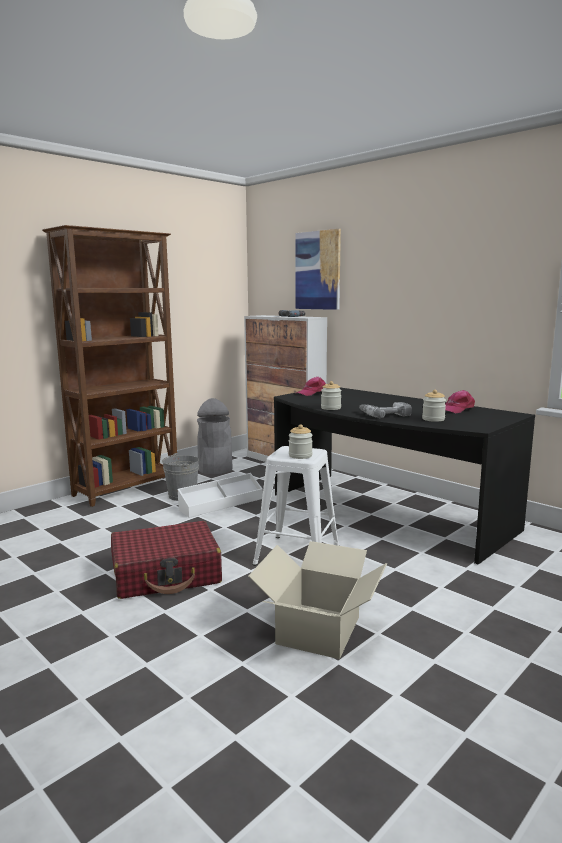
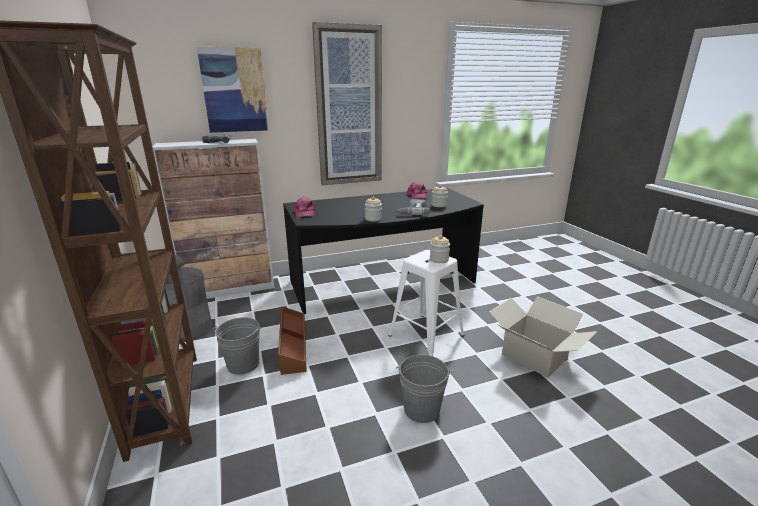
camera: 65 degrees left, 10 degrees up
(166, 574) = (421, 409): red suitcase -> grey bucket
(221, 504) = (292, 345): white storage box -> brown storage box
(418, 288) = (349, 108): none -> picture

